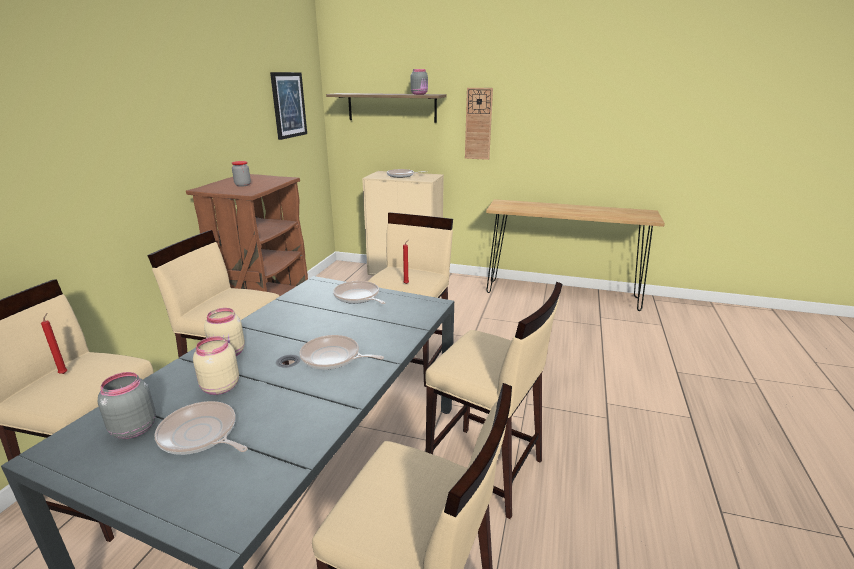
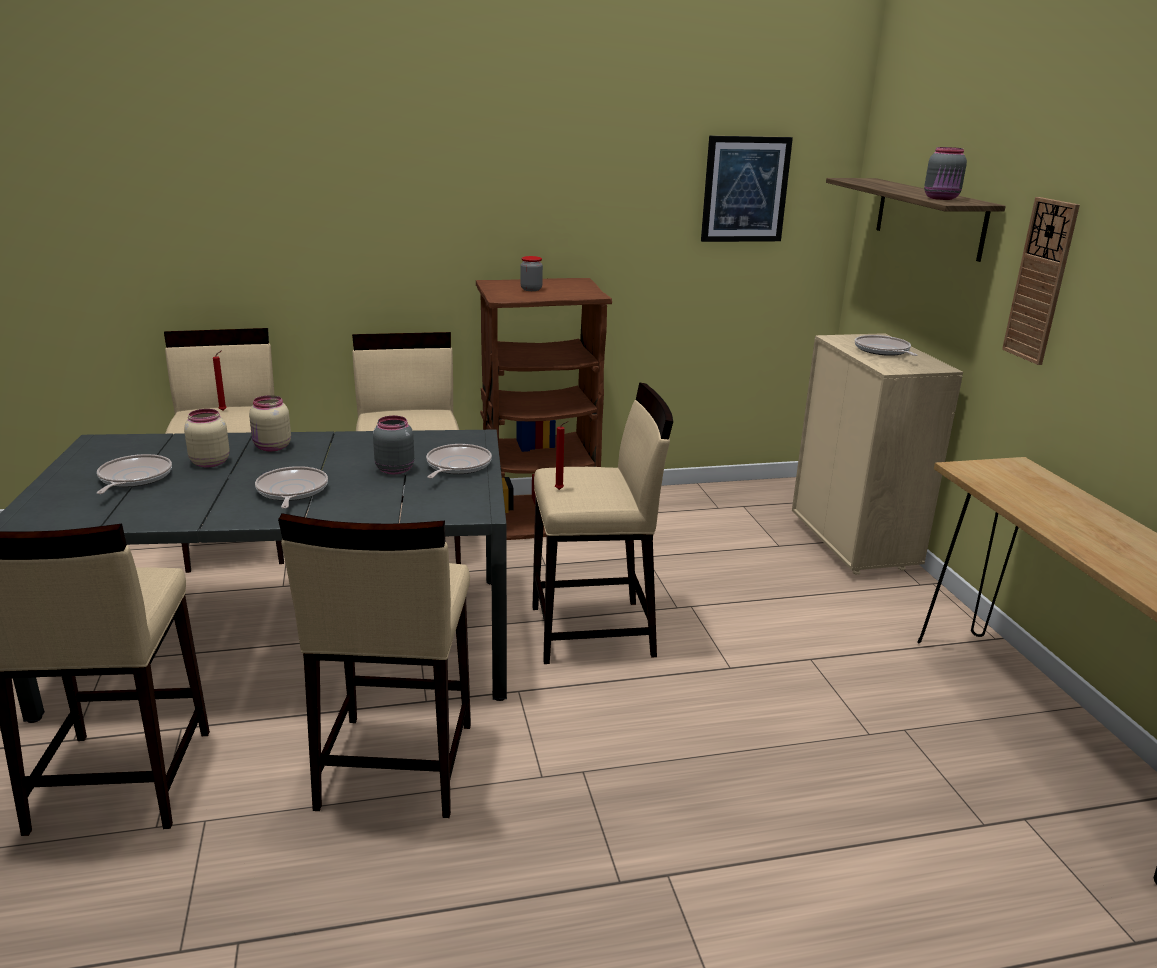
camera: 60 degrees right, 0 degrees up
(133, 429) = (135, 454): grey jar -> grey jar (394, 469)

